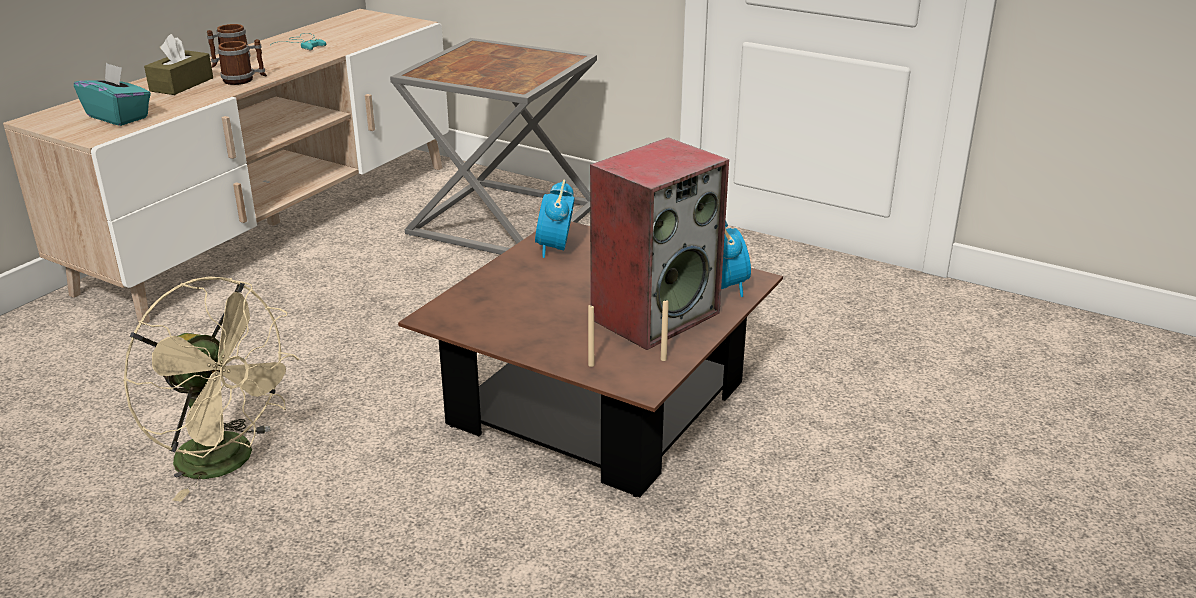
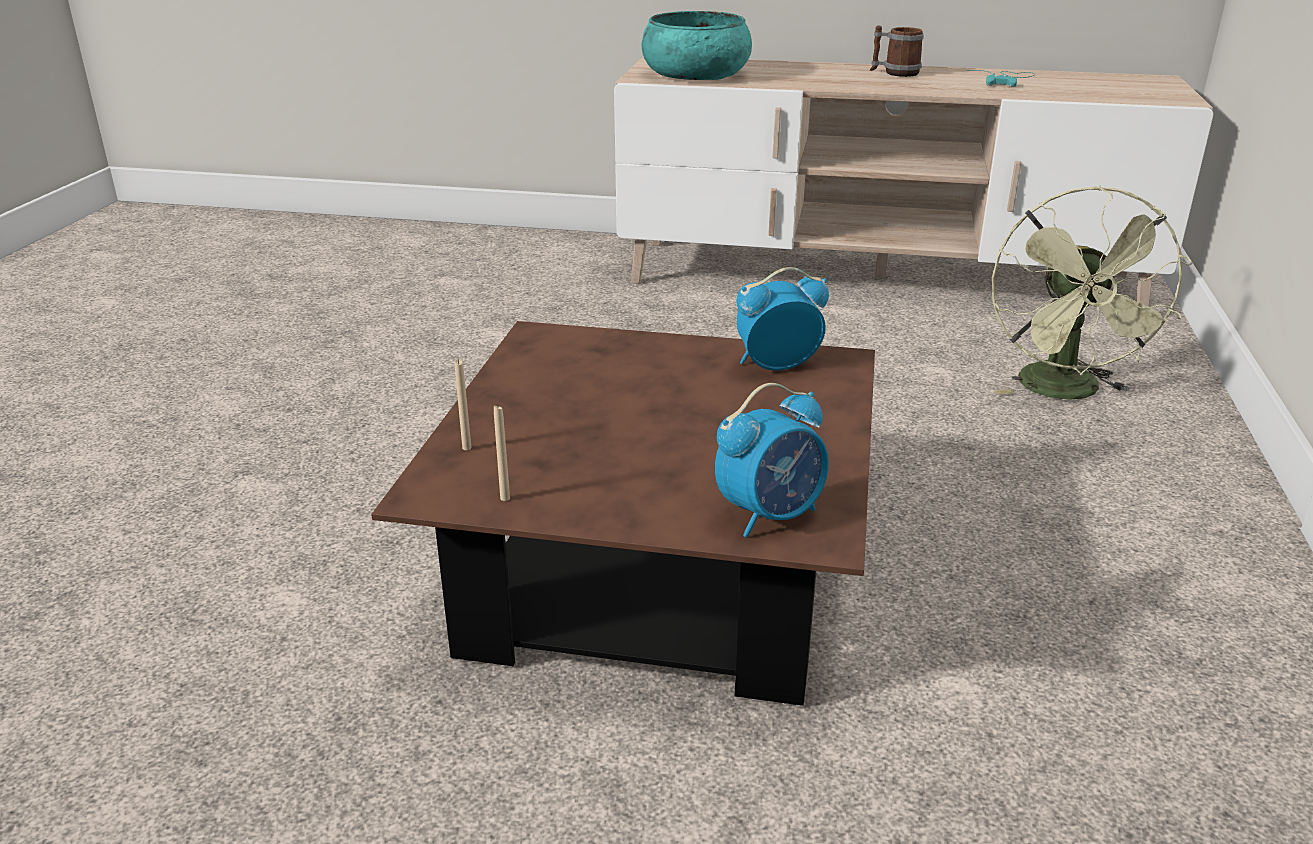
camera: 70 degrees right, 0 degrees up
(118, 117) = (696, 74): turquoise tissue box -> turquoise bowl
(181, 84) = (807, 72): brown tissue box -> none
(228, 462) = (430, 383): beige fan -> none
(244, 79) = (855, 84): mug -> none
(502, 219) = (1066, 392): grey side table -> green fan
(655, 315) = (633, 470): speaker -> none

